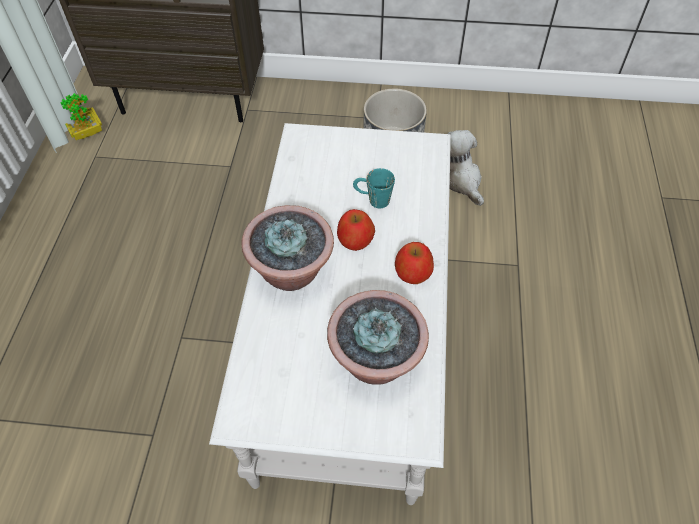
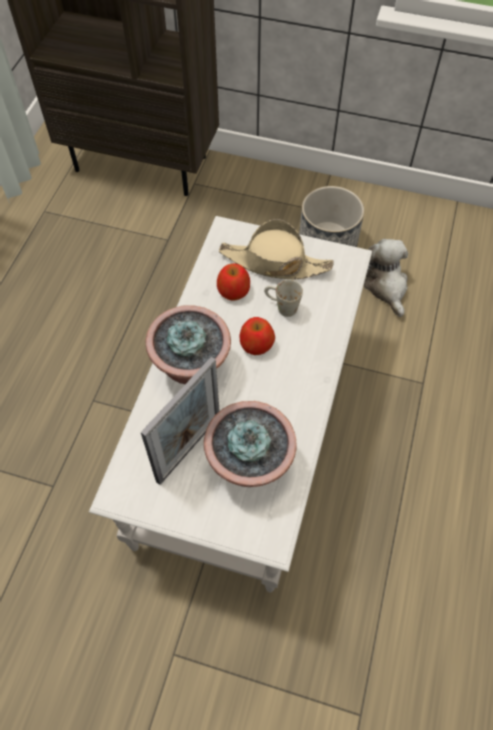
camera: 10 degrees right, 5 degrees up
(87, 132) = (40, 185): potted plant -> none
(307, 356) = (189, 448): none -> picture frame
(355, 158) = (274, 262): none -> beige hat
(372, 199) = (281, 307): turquoise mug -> white mug
(413, 272) = (303, 384): apple -> apple (234, 290)

